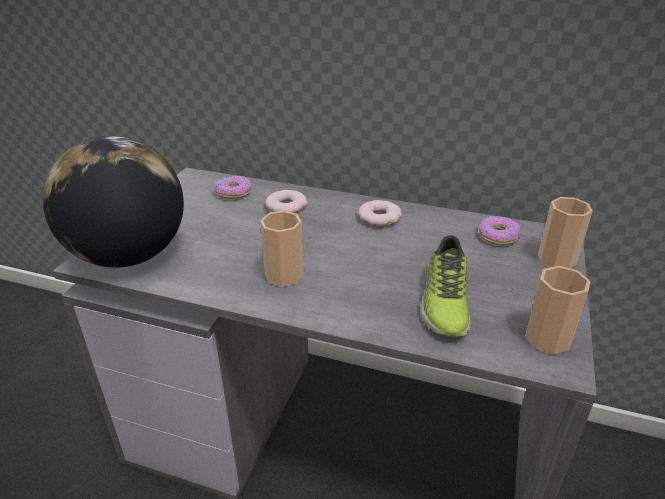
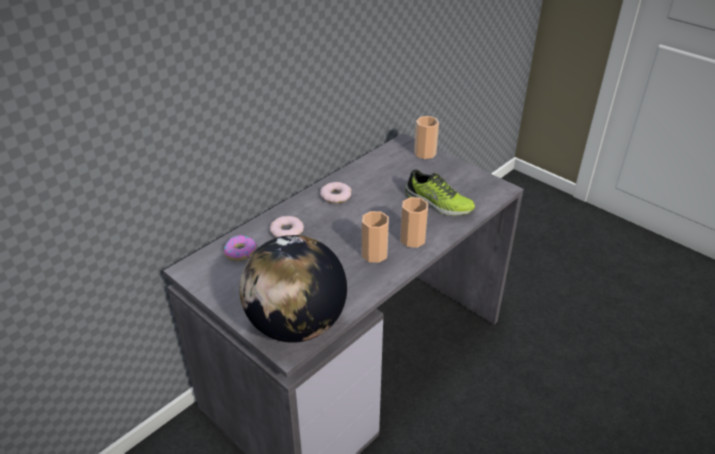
camera: 65 degrees left, 5 degrees up
(498, 236) = (390, 161): donut -> none
(547, 338) = (483, 184): cup -> cup (412, 239)

